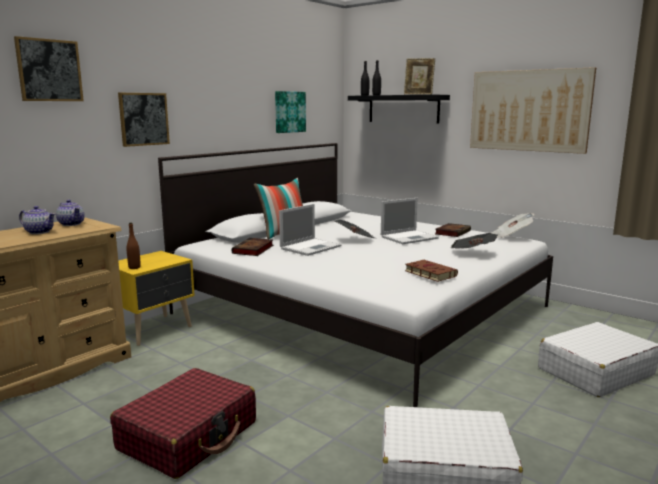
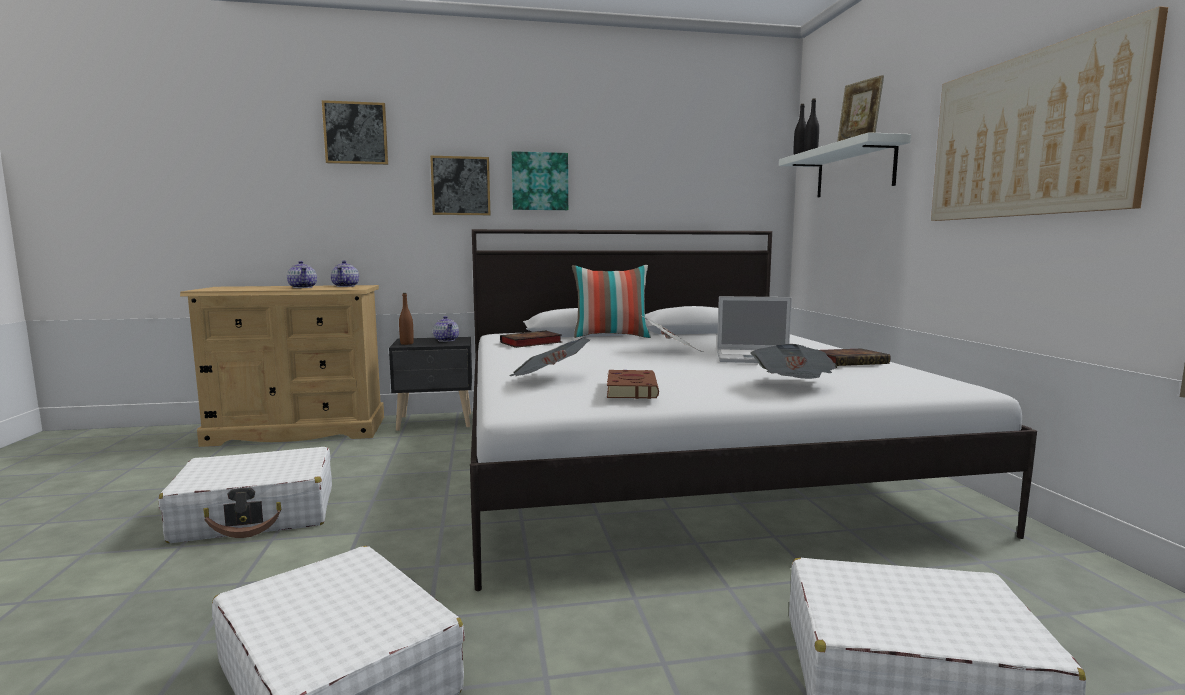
camera: 40 degrees right, 5 degrees down
(154, 330) = (436, 422): yellow nightstand -> black nightstand
(155, 258) = (446, 340): none -> teapot
(189, 436) = (258, 514): red suitcase -> white suitcase
(289, 112) = (684, 184): picture -> picture (539, 181)
(311, 247) = (594, 348): laptop -> none
(403, 109) = (854, 170): black shelf -> white shelf
(510, 236) = (946, 379): newspaper -> newspaper (549, 379)

